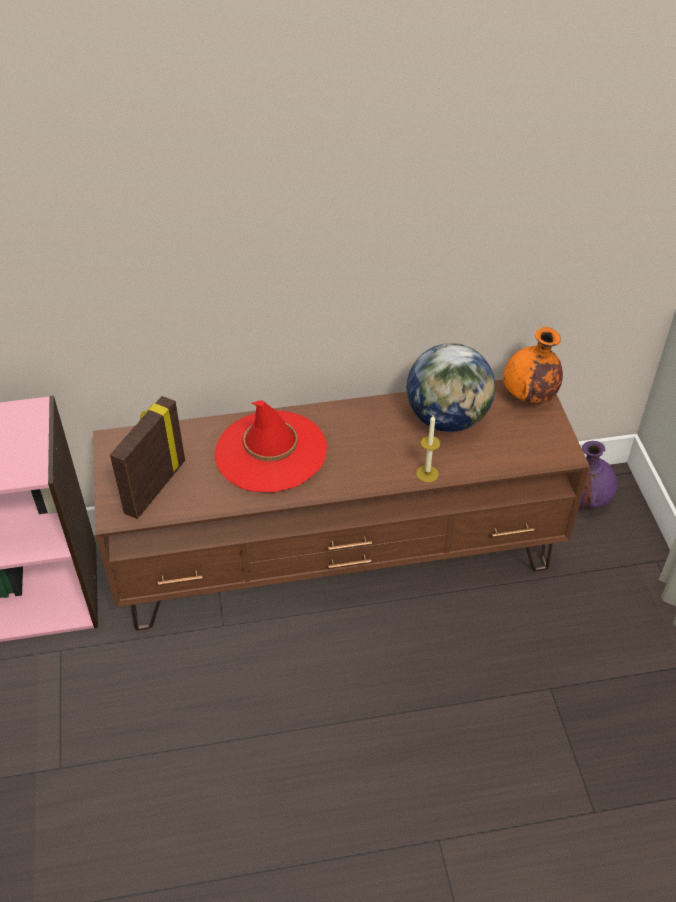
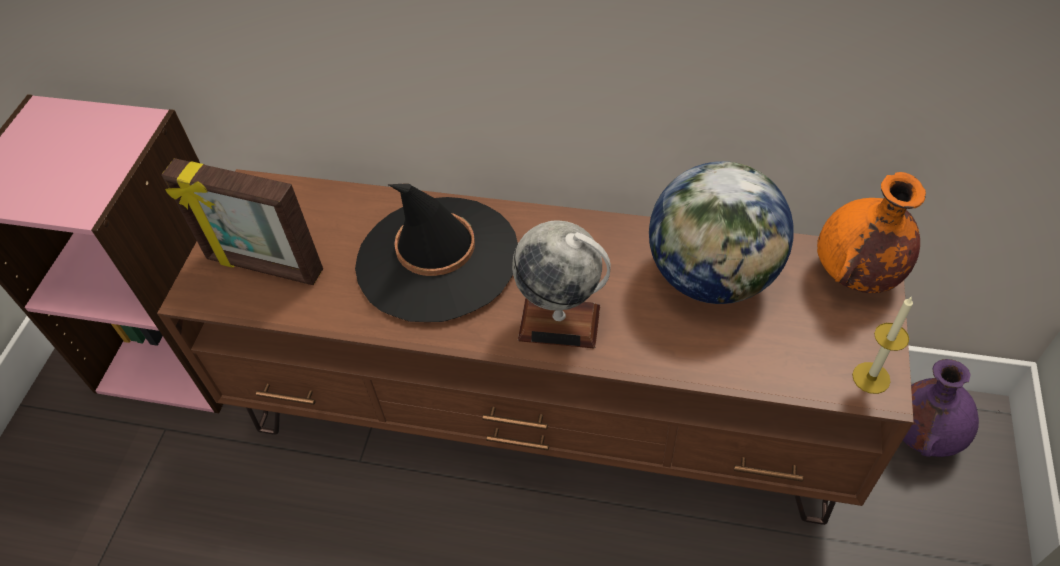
camera: 25 degrees right, 5 degrees up
(154, 487) = (263, 267): picture frame -> picture frame turned 120 degrees counterclockwise
(270, 452) = (437, 258): red hat -> black hat
(368, 468) = (560, 322): none -> globe
(427, 474) = (642, 357): candle -> candle (871, 378)

